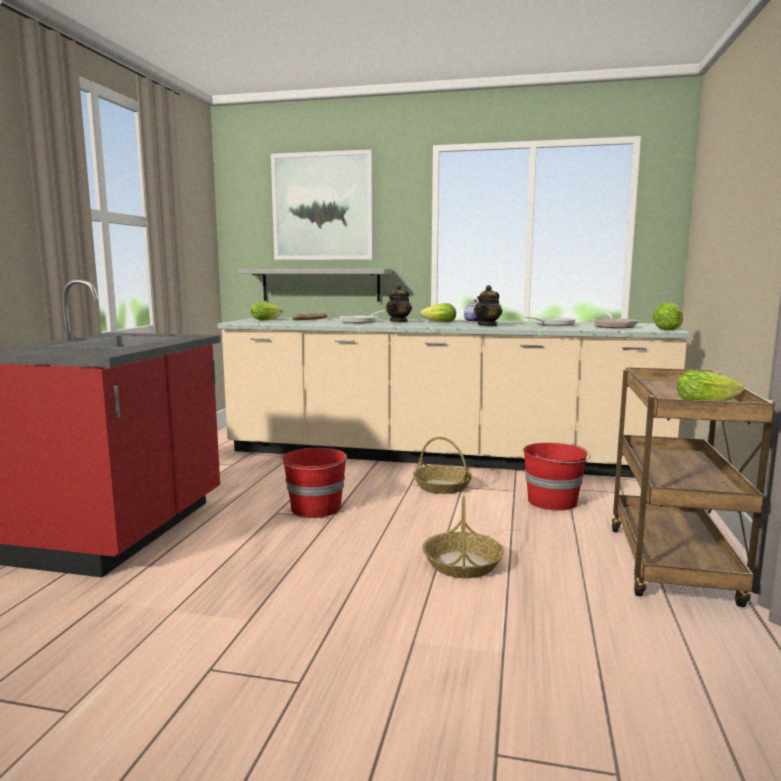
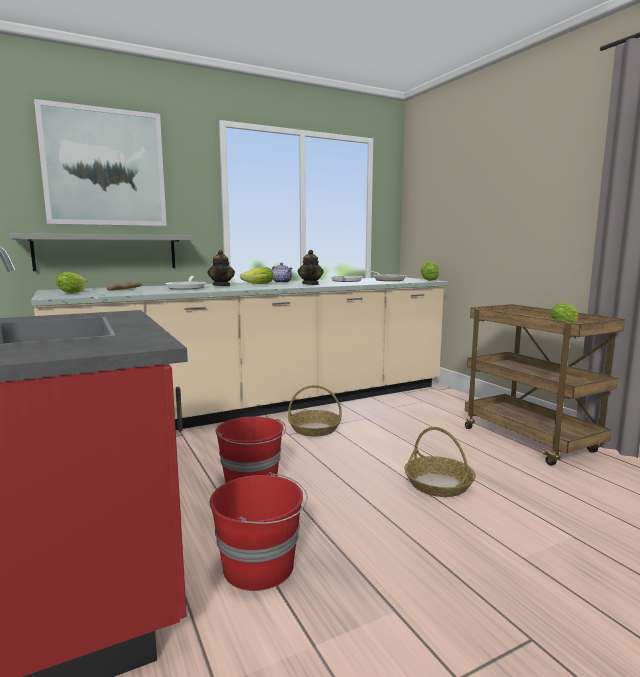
camera: 40 degrees left, 0 degrees up
(553, 501) = (402, 419): red bucket -> red bucket (260, 566)

